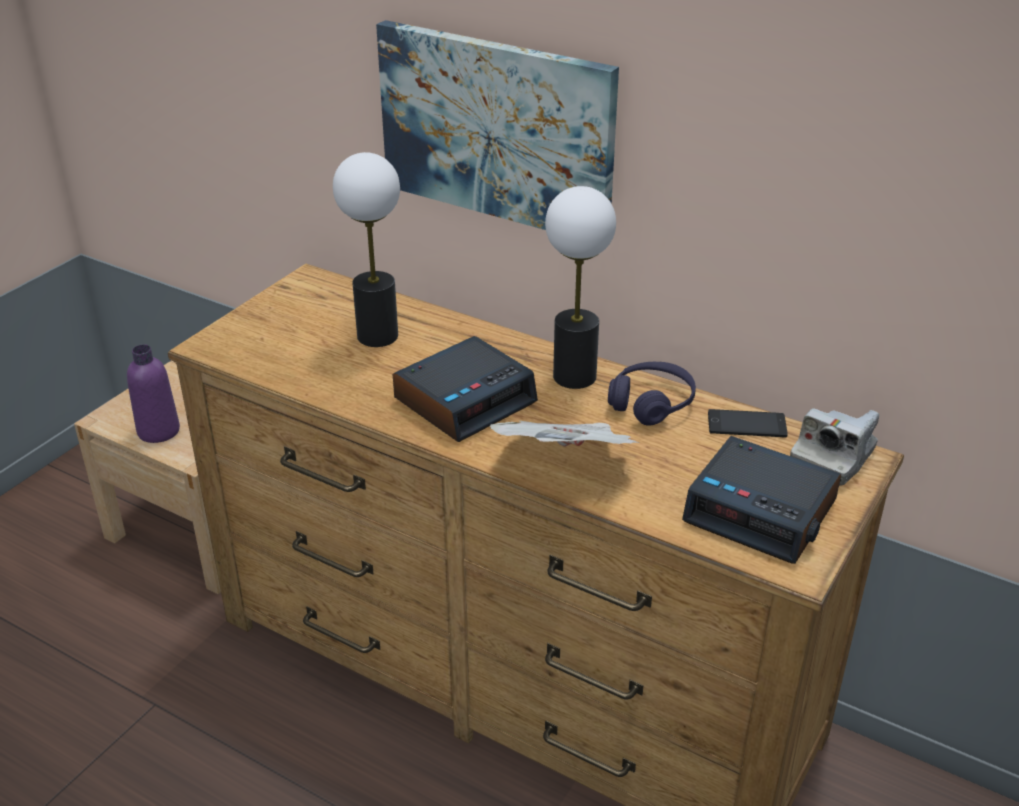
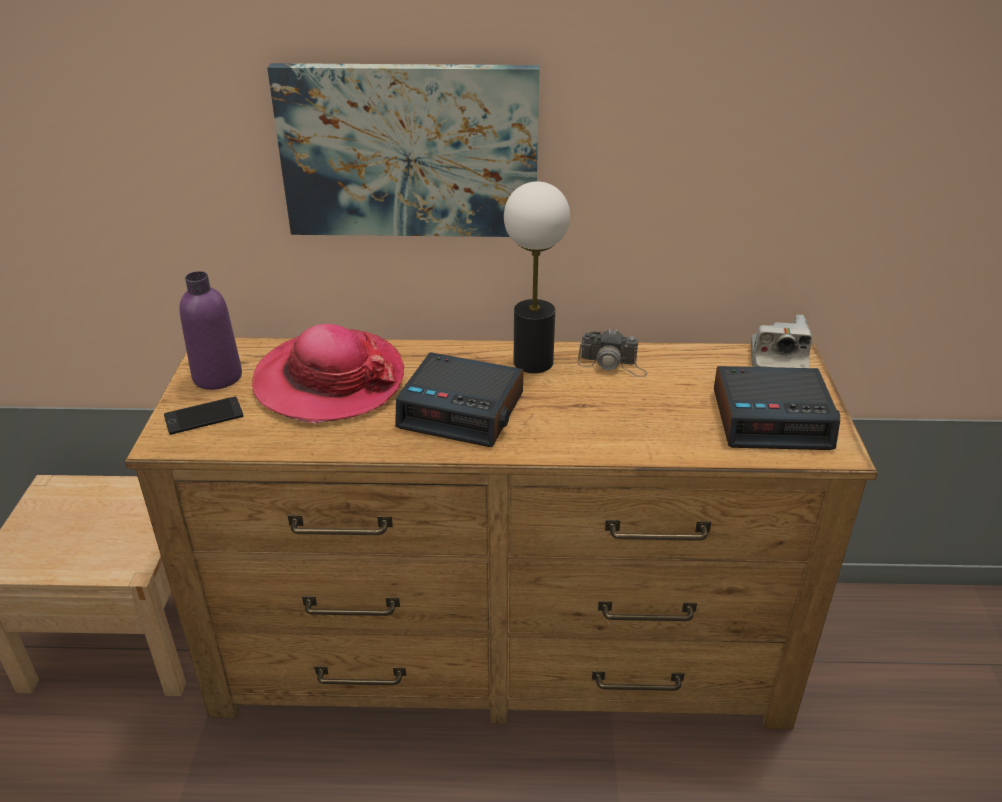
camera: 30 degrees left, 0 degrees up
(158, 431) = (71, 556): purple bottle -> purple bottle (217, 377)
(377, 336) = (329, 381): table lamp -> hat
(465, 400) = (463, 410): alarm clock -> alarm clock turned 90 degrees clockwise
(566, 463) = (597, 434): newspaper -> none
(651, 403) = (612, 364): purple headphones -> camera
(747, 424) = (696, 358): phone -> phone (204, 416)

